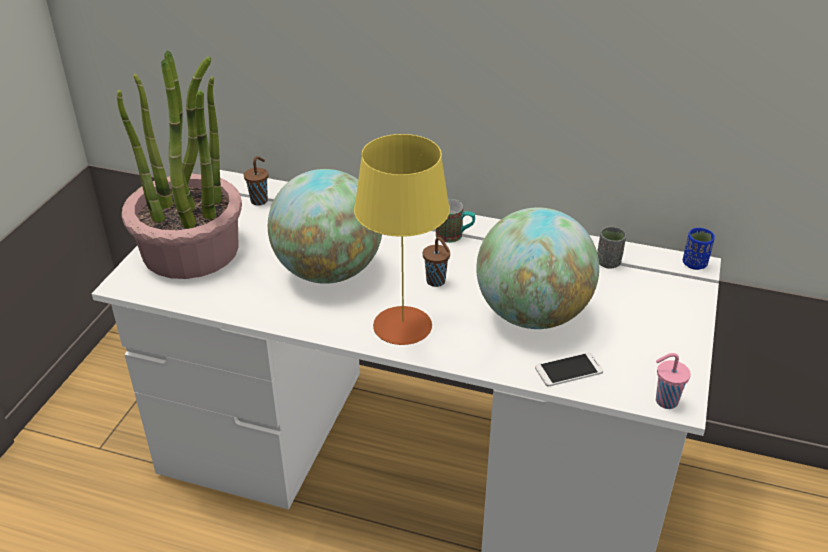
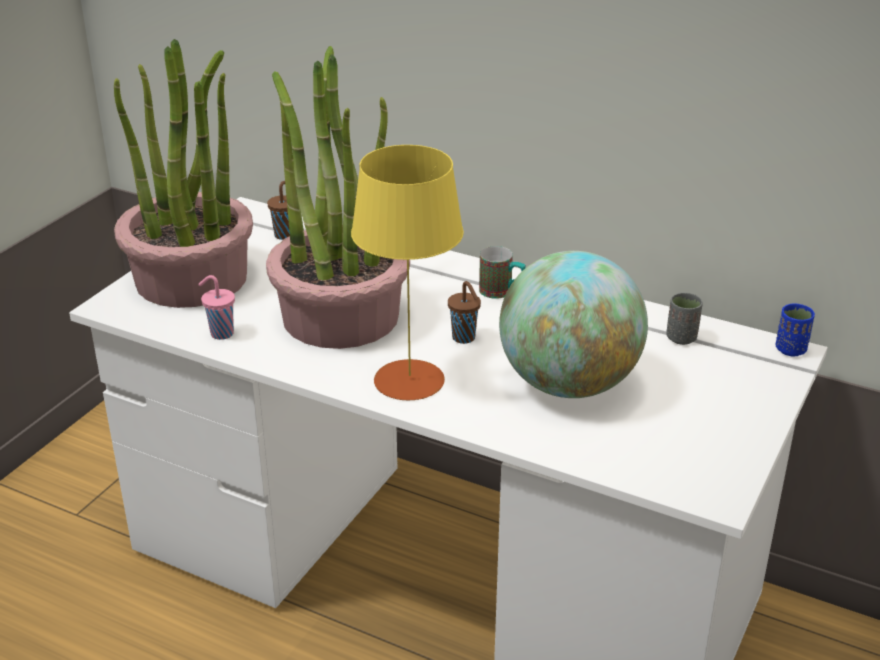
camera: 10 degrees right, 5 degrees down
(328, 271) = (340, 315): globe -> potted plant
(568, 370) = (593, 448): phone -> none
(665, 401) = (702, 494): pink cup -> pink cup (220, 333)

